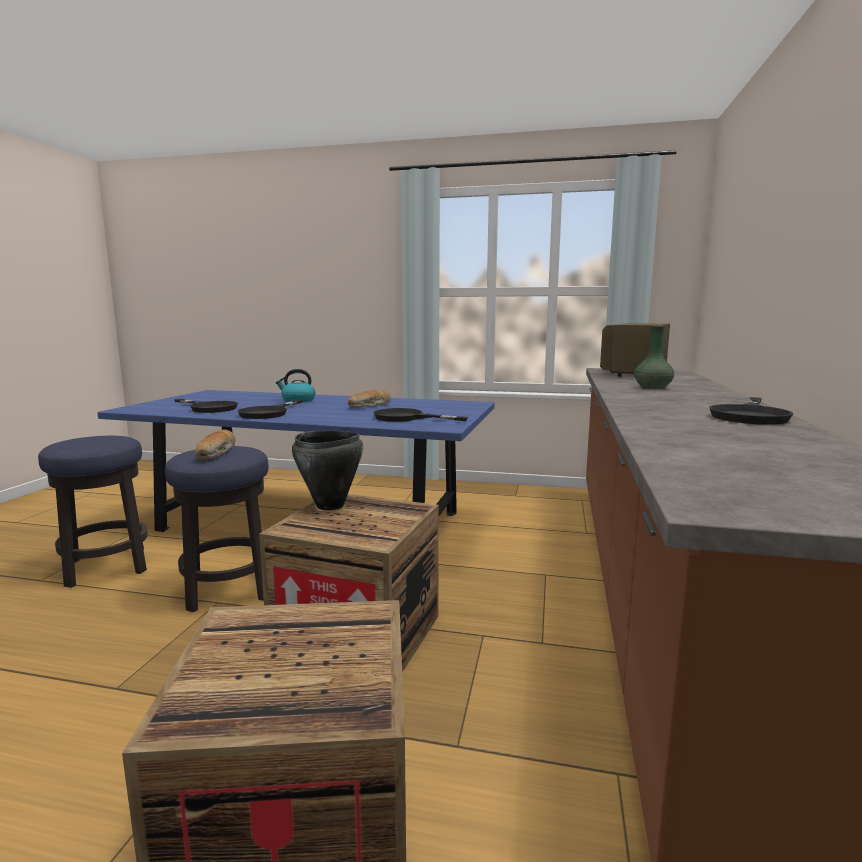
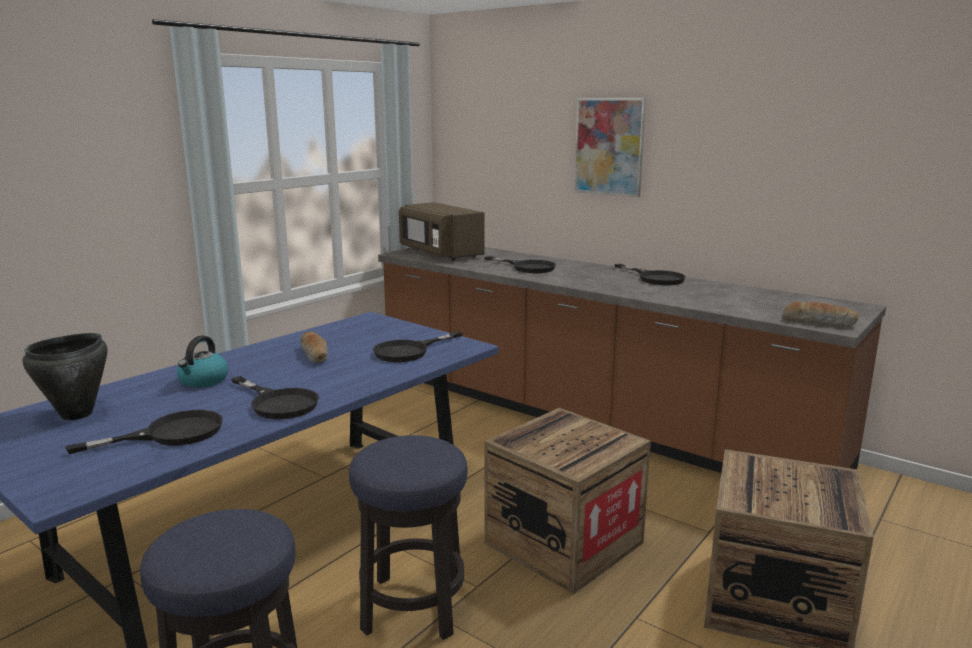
camera: 65 degrees left, 5 degrees up
(217, 453) = (410, 454): bread -> bread (818, 322)
(330, 506) = (529, 446): black cooking pot -> black cooking pot (77, 414)
(653, 387) = (527, 267): green vase -> black frying pan
(790, 224) = (609, 146): none -> picture

